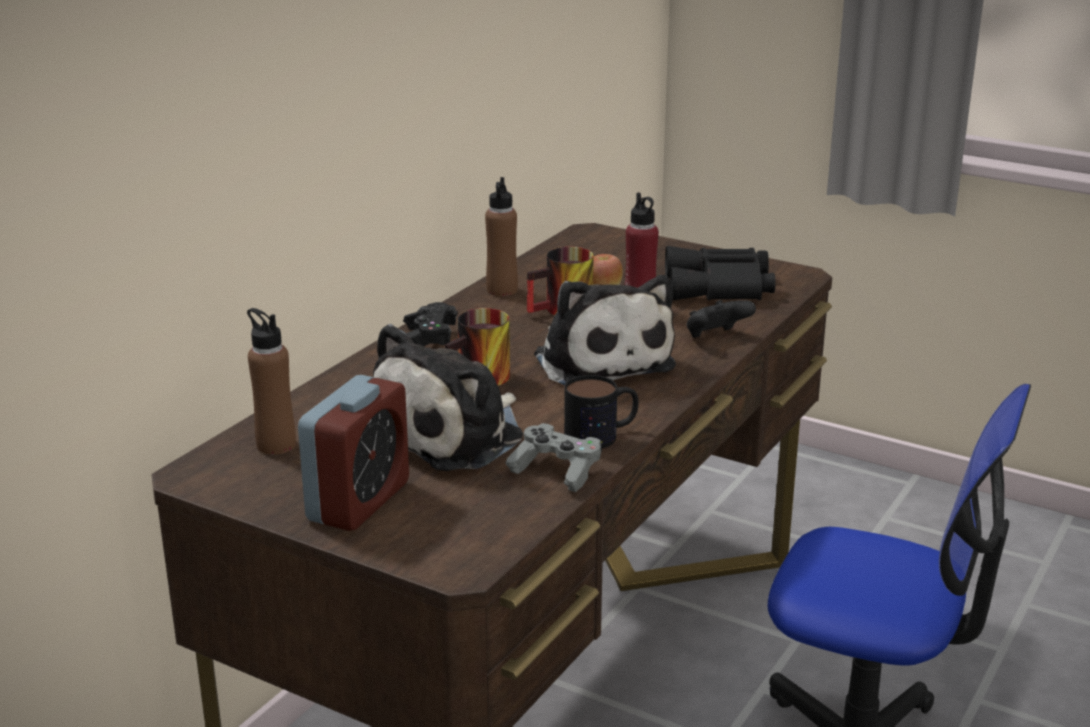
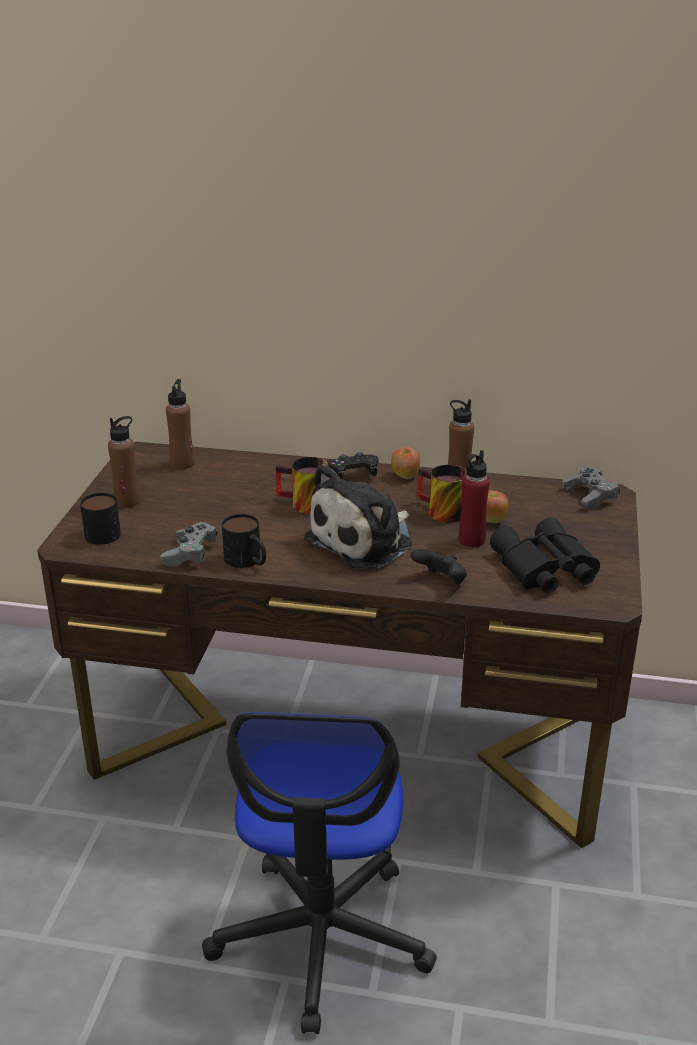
camera: 70 degrees right, 5 degrees up
(359, 501) = (127, 501): alarm clock -> brown bottle
(436, 529) = (104, 530): none -> mug
(453, 435) = (221, 512): plush toy -> none
(459, 313) = (405, 476): none -> apple
(587, 241) = (589, 496): none -> grey game controller

